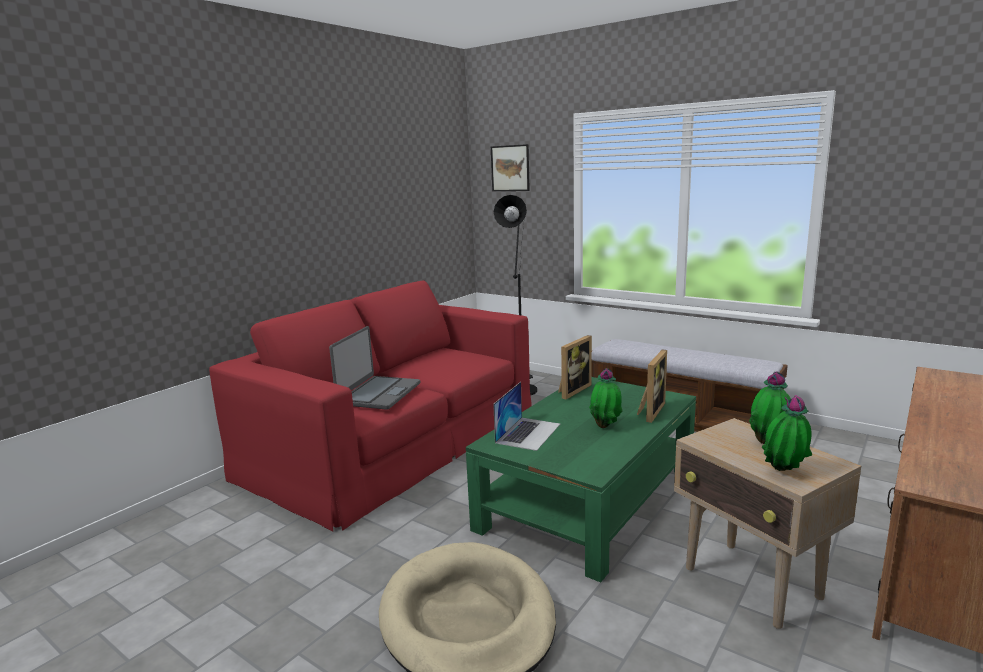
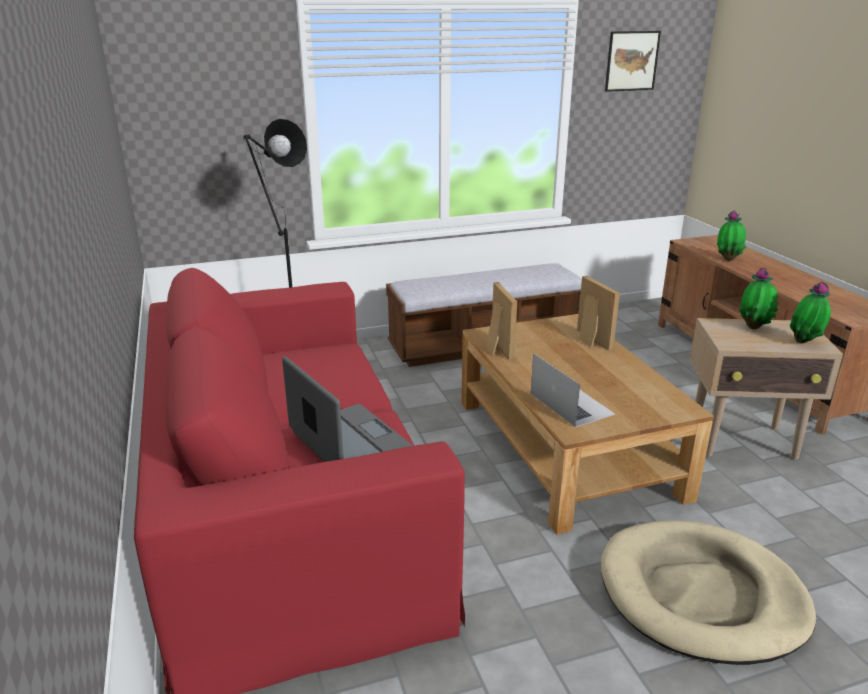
camera: 55 degrees left, 10 degrees up
(510, 168) = (194, 74): picture -> picture (632, 61)
(589, 497) = (565, 446): green coffee table -> brown coffee table
(605, 426) = (598, 367): potted plant -> potted plant (728, 259)

